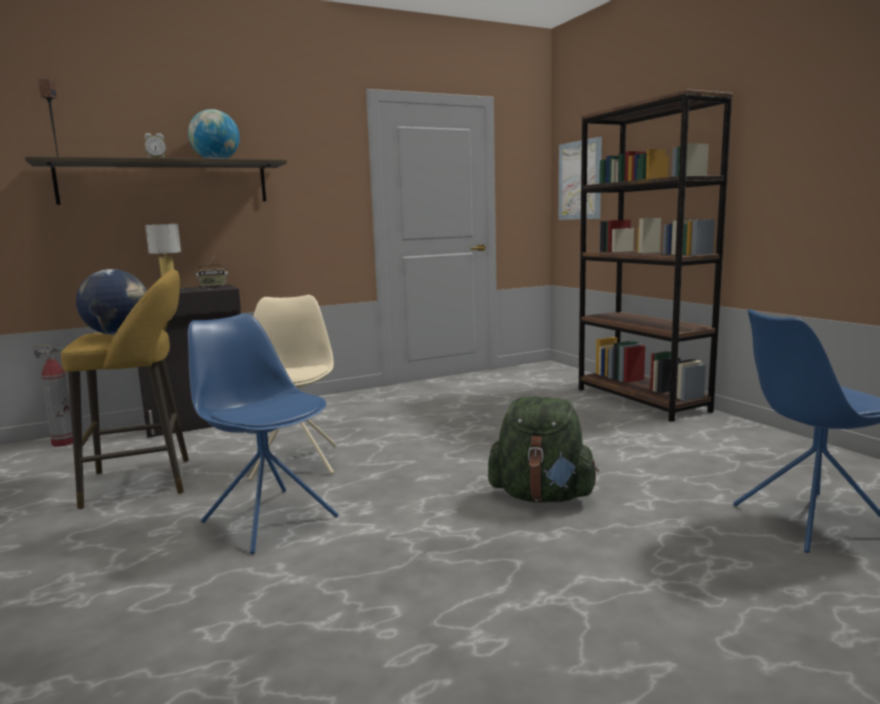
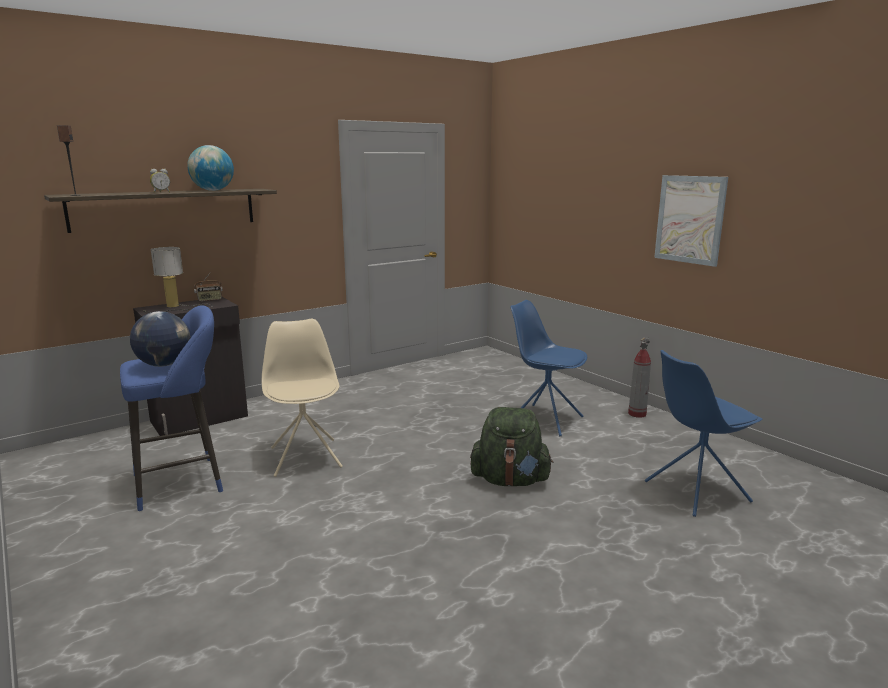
camera: 10 degrees left, 5 degrees up
(64, 442) = (84, 445): fire extinguisher -> fire extinguisher (637, 414)
(146, 481) = (184, 481): yellow stool -> blue stool
(268, 518) = (306, 511): blue chair -> blue chair (544, 419)
(580, 180) = (516, 199): picture -> picture (690, 219)
(641, 400) = (567, 387): brown bookcase -> none

